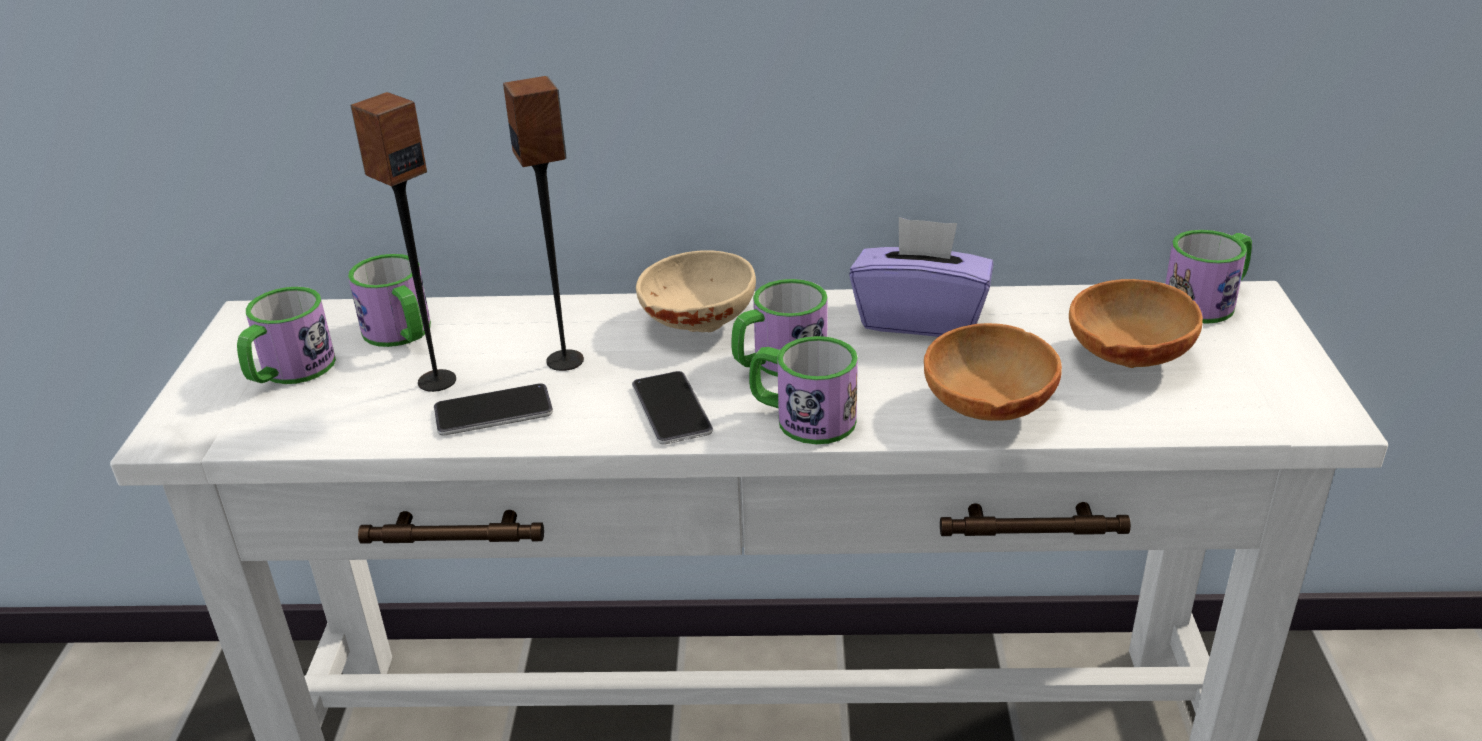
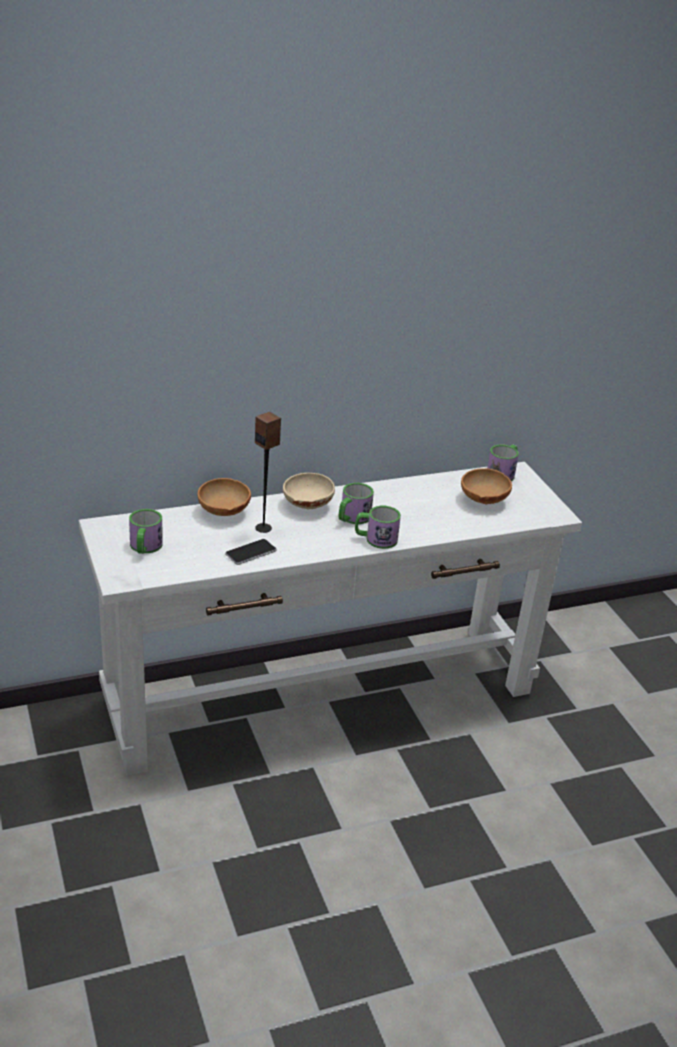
camera: 25 degrees left, 0 degrees up
(401, 334) = (180, 525): mug -> none
(436, 380) = (215, 543): speaker -> none
(671, 409) = (322, 542): phone -> none
(920, 319) = (397, 493): purple tissue box -> none
(985, 409) = (441, 527): brown bowl -> brown bowl (223, 512)

